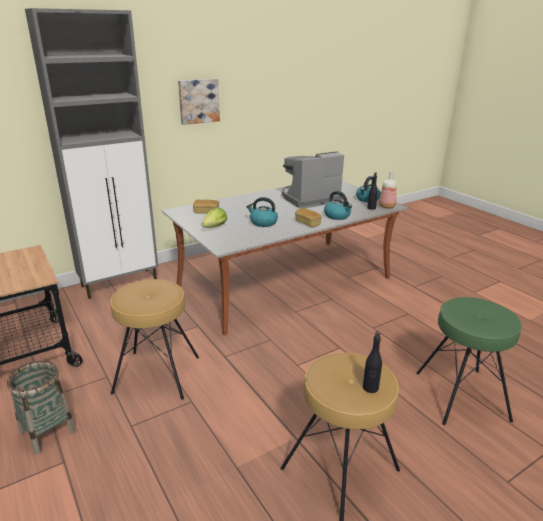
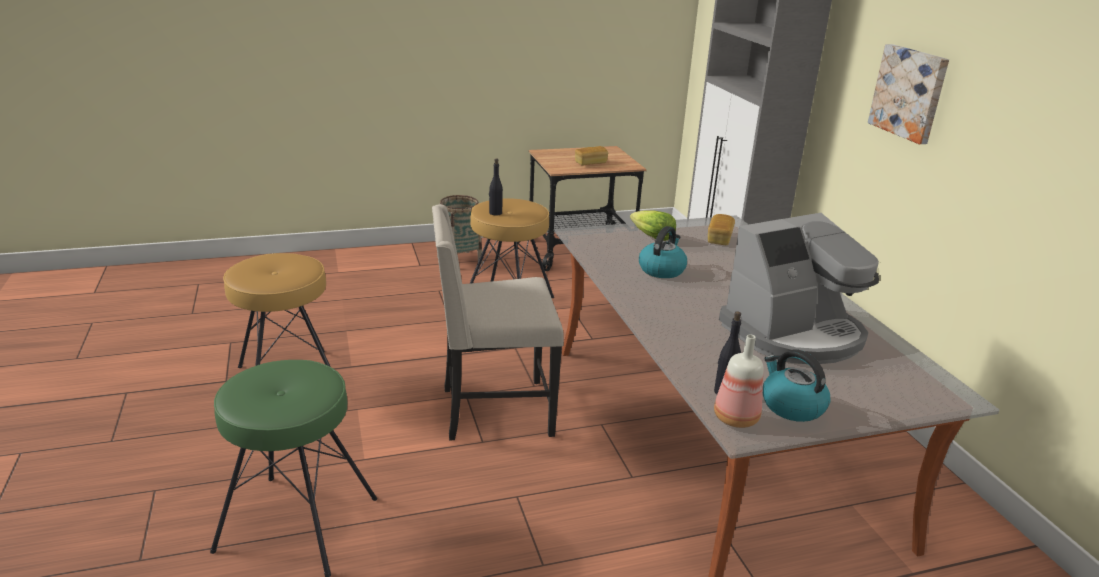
camera: 105 degrees right, 0 degrees up
(307, 223) = (648, 303): bread -> bread (590, 163)
(308, 349) = (494, 411): none -> beige chair
(309, 198) = (794, 334): coffee machine -> coffee machine turned 75 degrees clockwise
(337, 216) = (679, 339): kettle -> none
(370, 388) = (250, 273): black bottle -> black bottle (495, 213)

